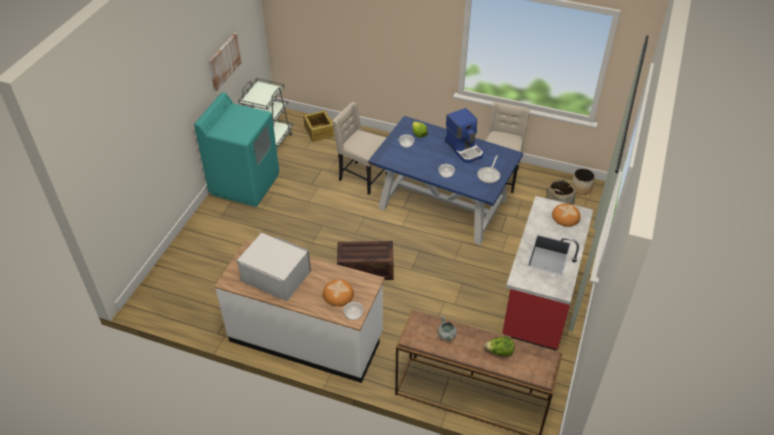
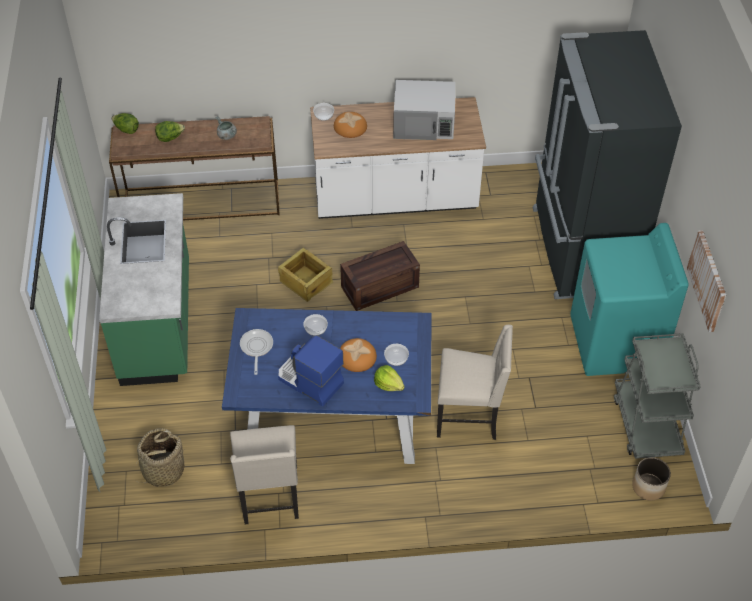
camera: 155 degrees right, 5 degrees up
(208, 245) = (580, 250): none -> black fridge
(319, 132) = (592, 476): crate -> crate (306, 281)
(539, 300) = (158, 322): red counter -> green counter
(539, 377) = (126, 130): none -> lettuce
(565, 216) = (133, 296): bread -> bread (357, 357)
(580, 188) = (136, 522): planter -> planter (648, 487)

